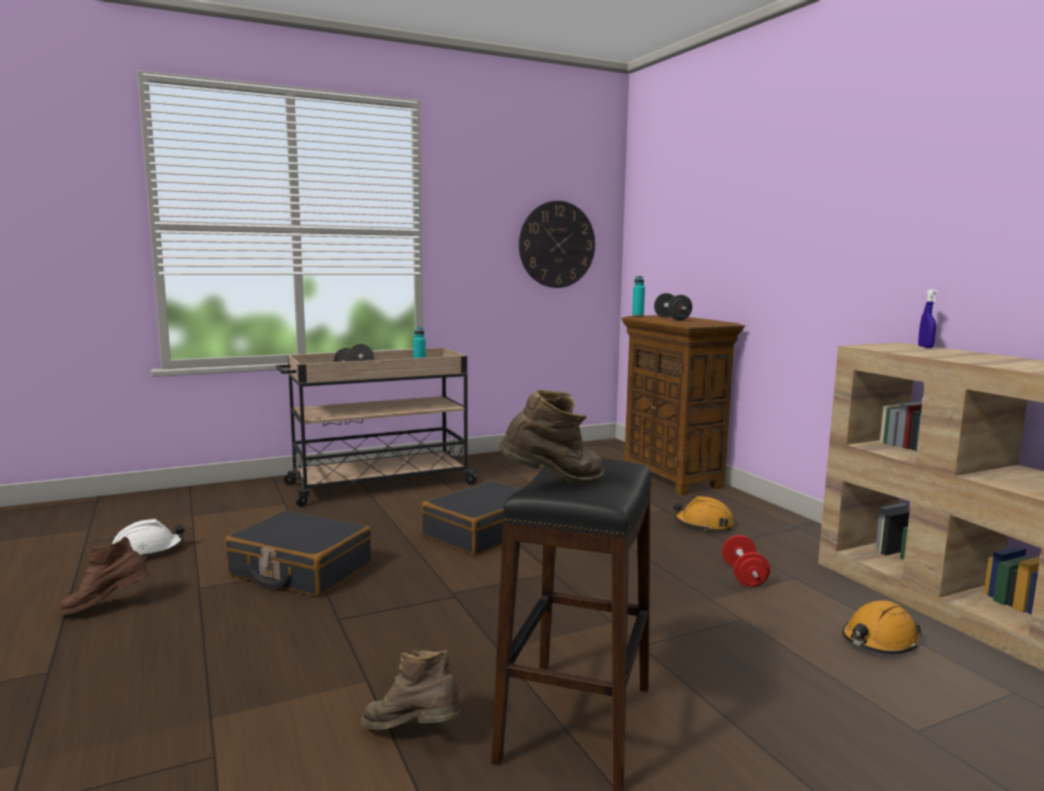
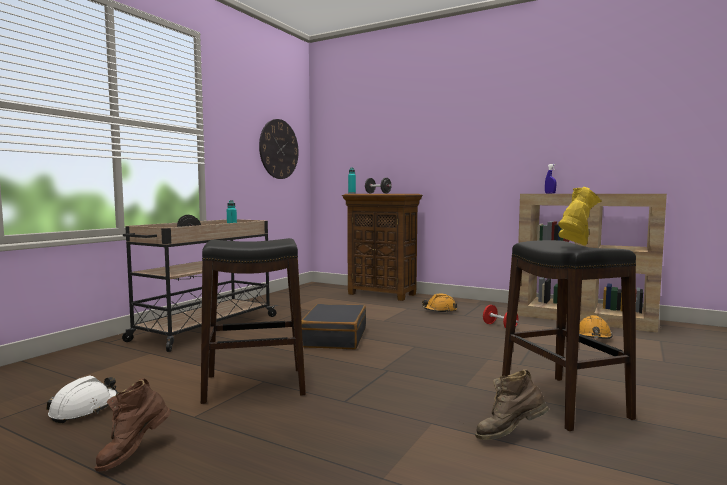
camera: 35 degrees left, 5 degrees down
(300, 570) = (255, 385): black suitcase -> black stool
(554, 484) = (574, 247): brown boot -> yellow boot

